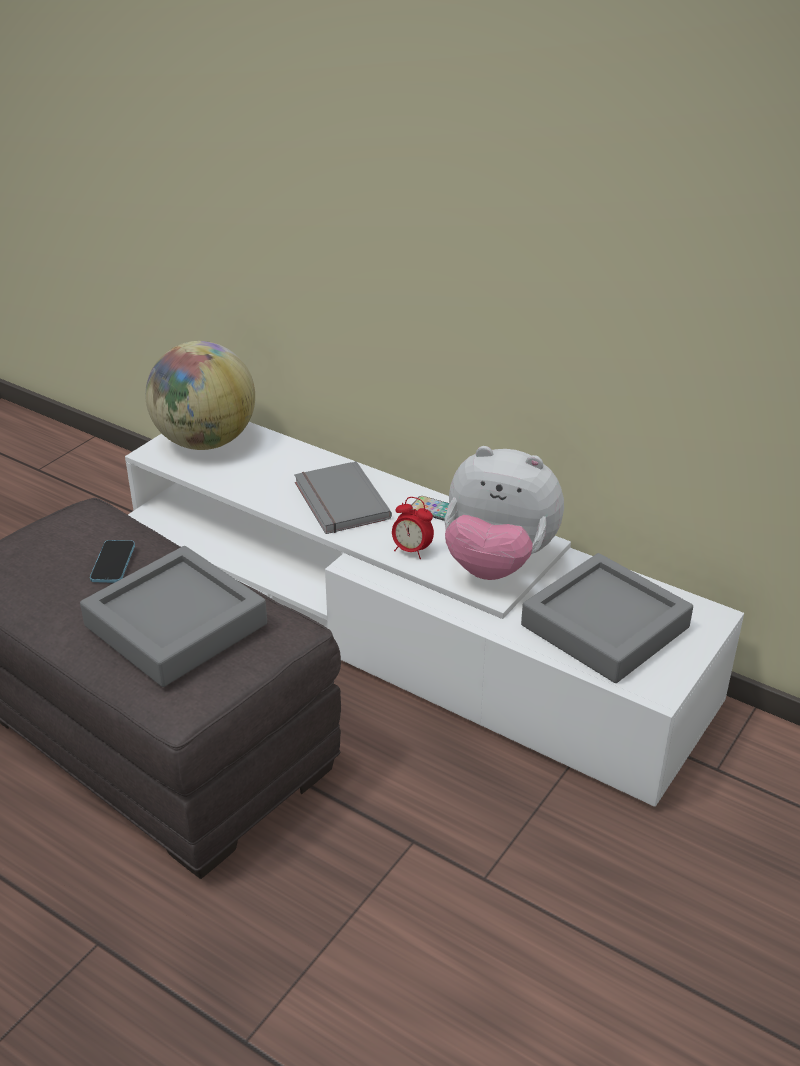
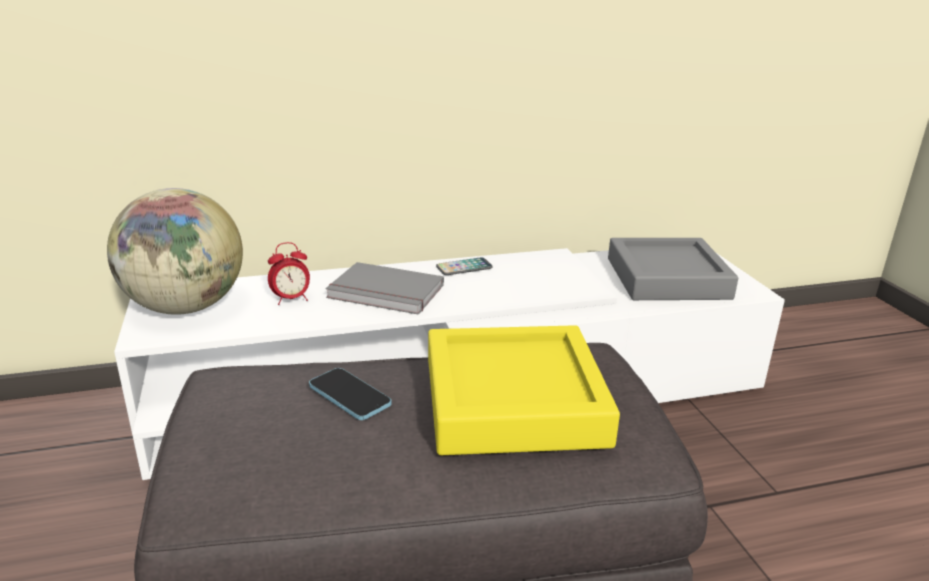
camera: 50 degrees left, 10 degrees down
(176, 625) = (513, 401): grey tray -> yellow tray
(411, 550) = (495, 294): alarm clock -> alarm clock (291, 299)
(497, 563) = (557, 275): plush toy -> none

